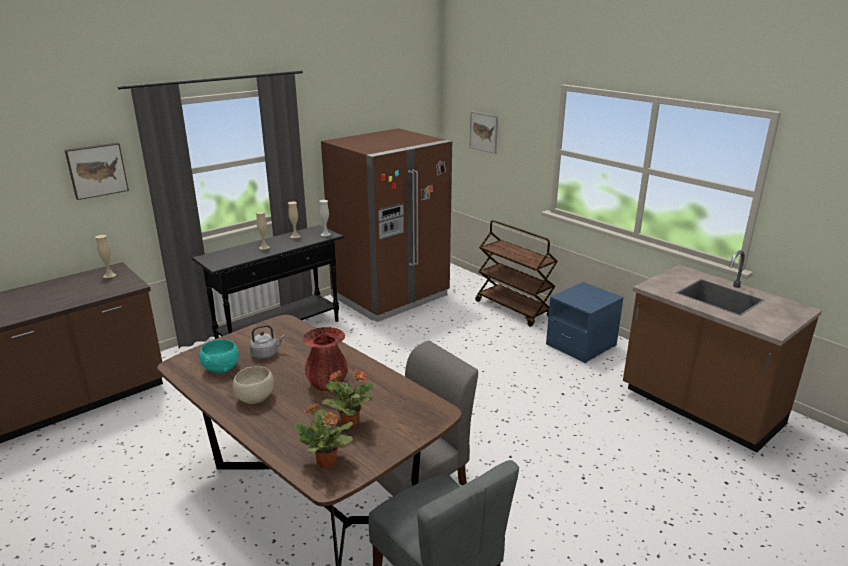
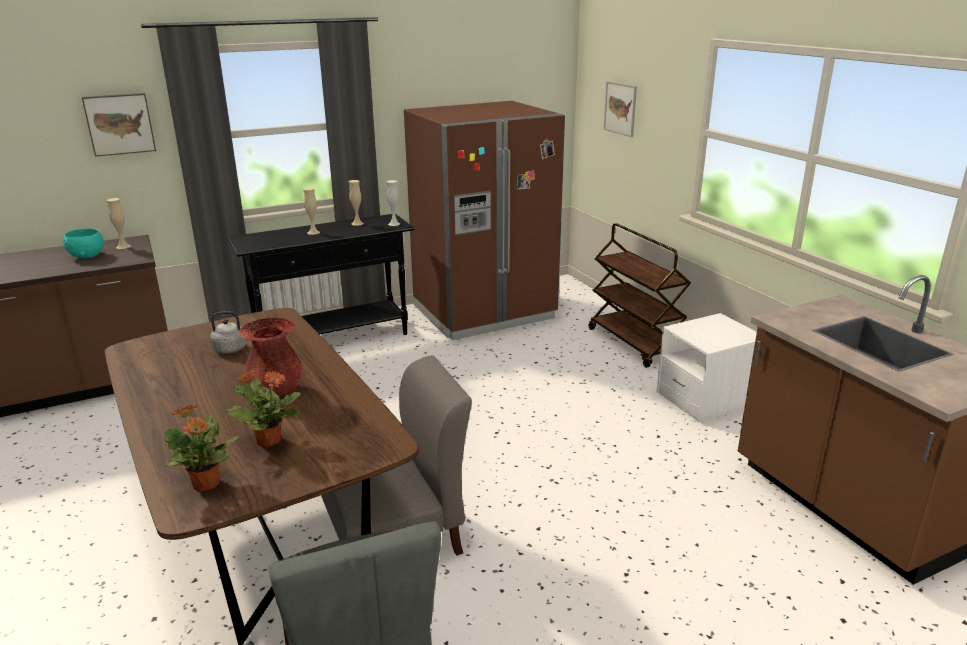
camera: 15 degrees right, 0 degrees up
(222, 368) = (171, 359): turquoise bowl -> turquoise bowl (87, 256)
(255, 399) = (181, 397): beige bowl -> none
(581, 345) = (705, 399): blue nightstand -> white nightstand

